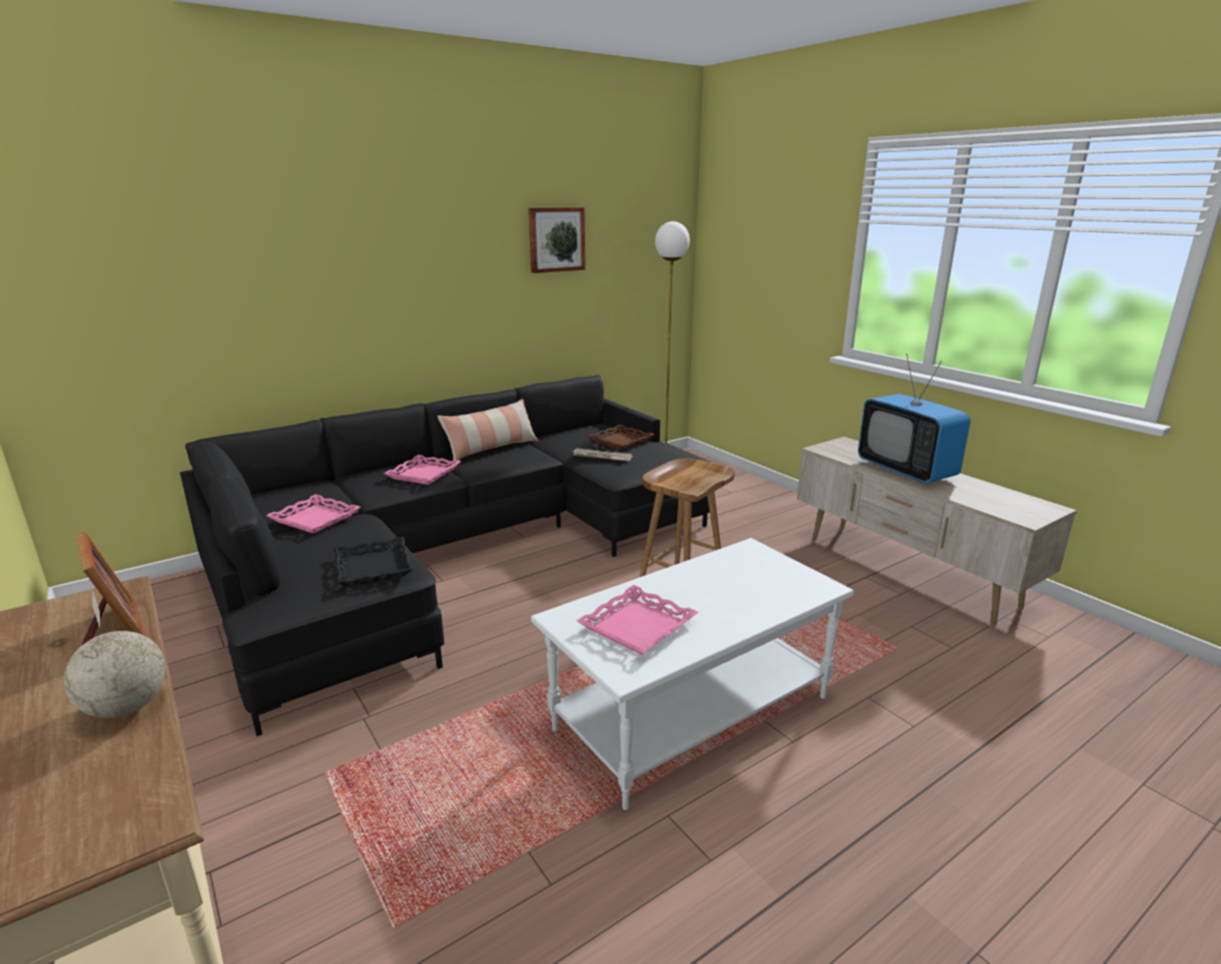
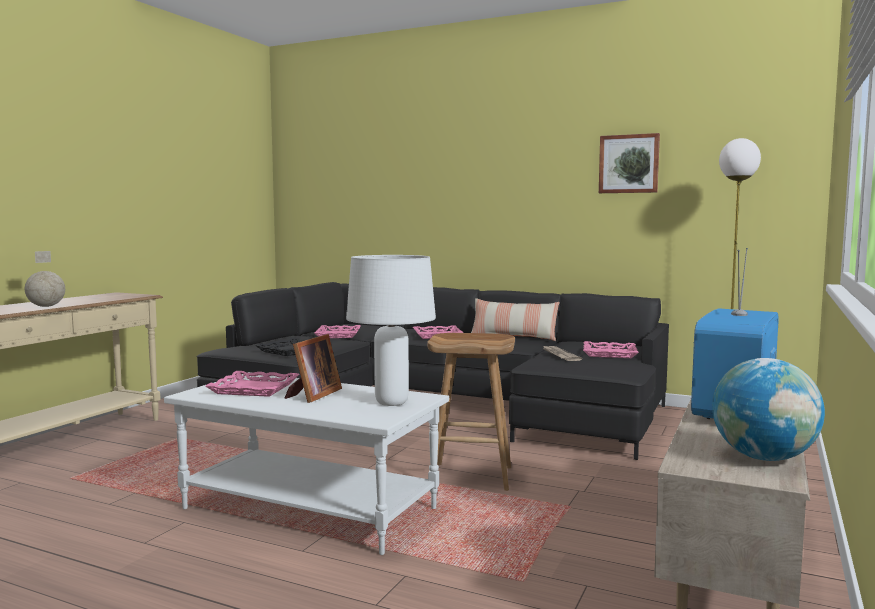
camera: 60 degrees right, 15 degrees down
(113, 630) = (107, 299): picture frame -> picture frame (313, 395)
(620, 441) = (609, 353): brown tray -> pink tray
(762, 567) = (391, 402): none -> white table lamp
(1012, 497) = (764, 458): none -> globe

